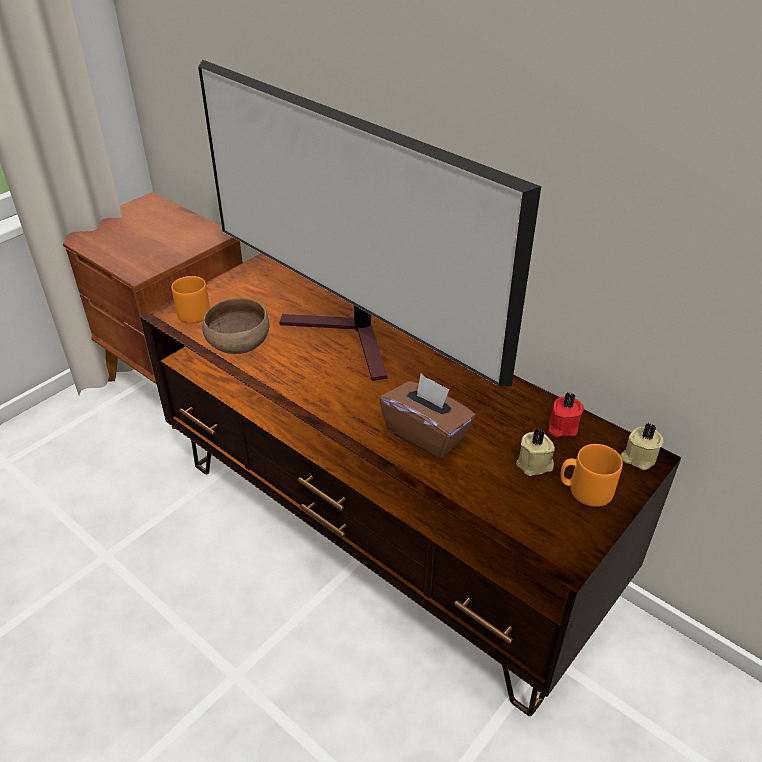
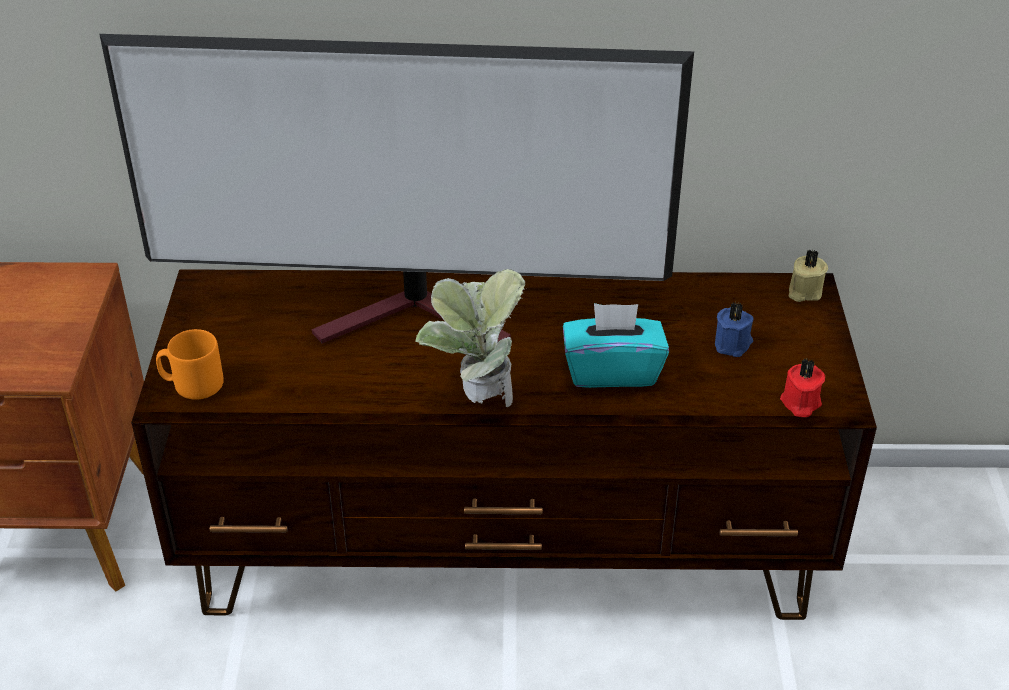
camera: 40 degrees left, 0 degrees up
(239, 346) = (305, 390): brown bowl -> none
(318, 405) = (476, 402): none -> potted plant
(426, 434) = (612, 371): brown tissue box -> turquoise tissue box
(535, 465) = (733, 344): beige candle -> blue candle
(561, 427) = (717, 299): red candle -> red candle (800, 403)
(585, 490) = (795, 343): orange mug -> none

